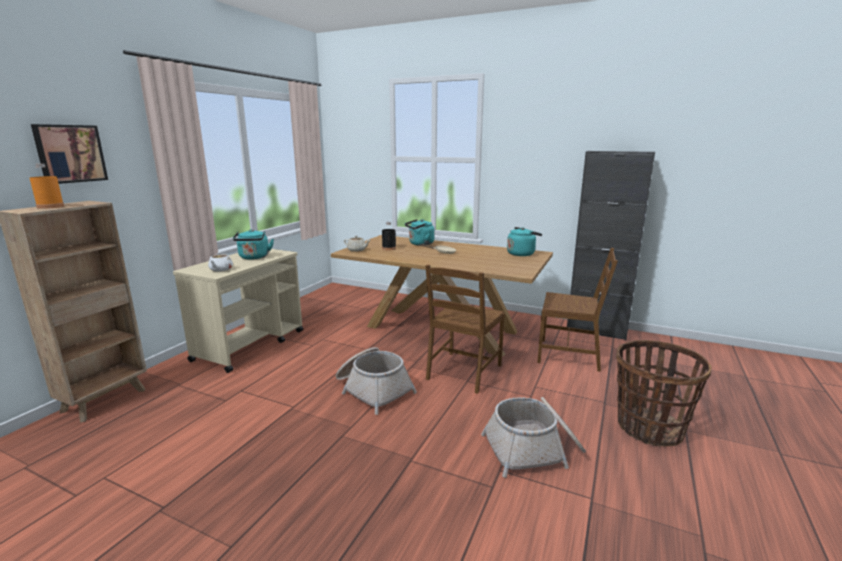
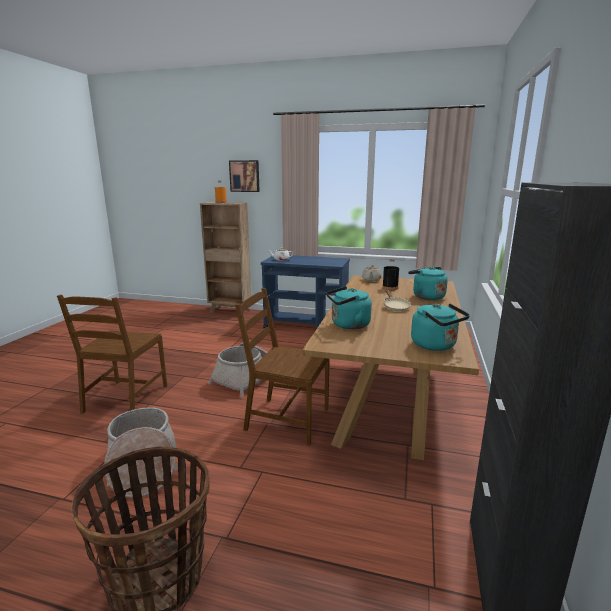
camera: 80 degrees right, 0 degrees up
(250, 345) = (307, 326): beige cart -> blue cart
(254, 257) = (316, 261): turquoise kettle -> turquoise kettle (348, 325)
(569, 355) = (365, 515): brown chair -> brown chair (125, 399)

